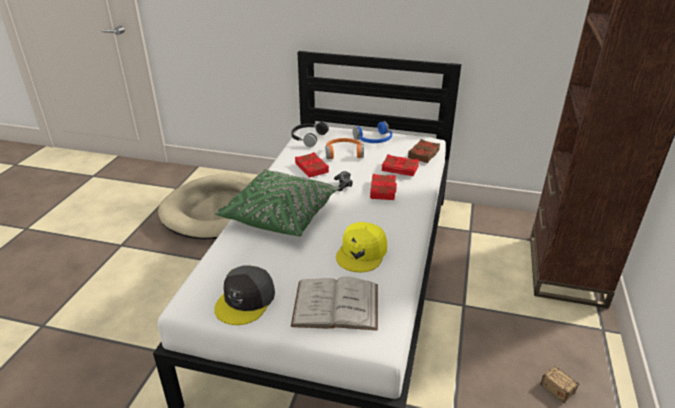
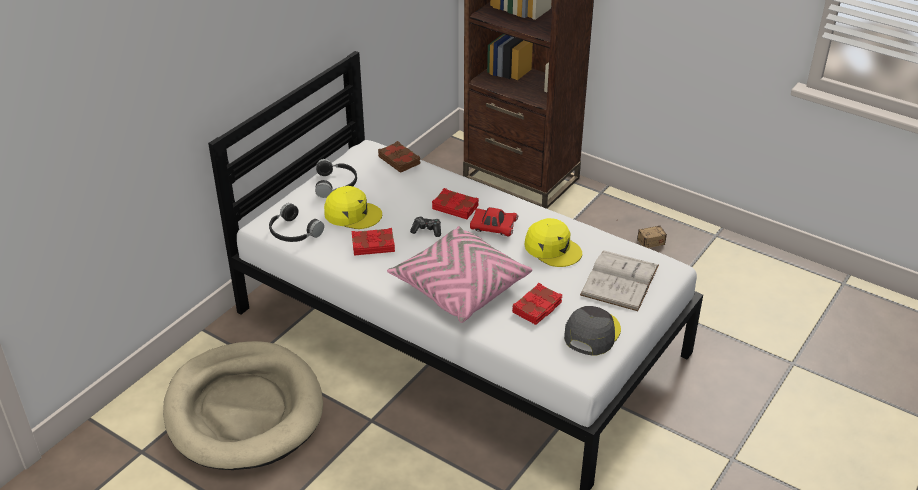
camera: 70 degrees left, 5 degrees up
(245, 300) = (591, 333): grey cap -> grey cap turned 105 degrees counterclockwise
(281, 214) = (459, 287): green pillow -> pink pillow
(344, 153) = (352, 214): orange headphones -> yellow cap
(368, 214) = (493, 228): none -> red toy car
(374, 140) = (336, 184): blue headphones -> black headphones
(400, 169) = (420, 184): red book -> red book (537, 308)

